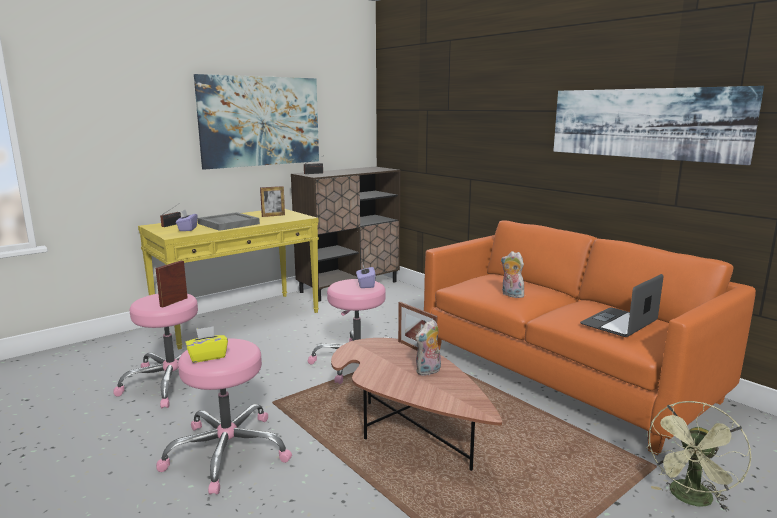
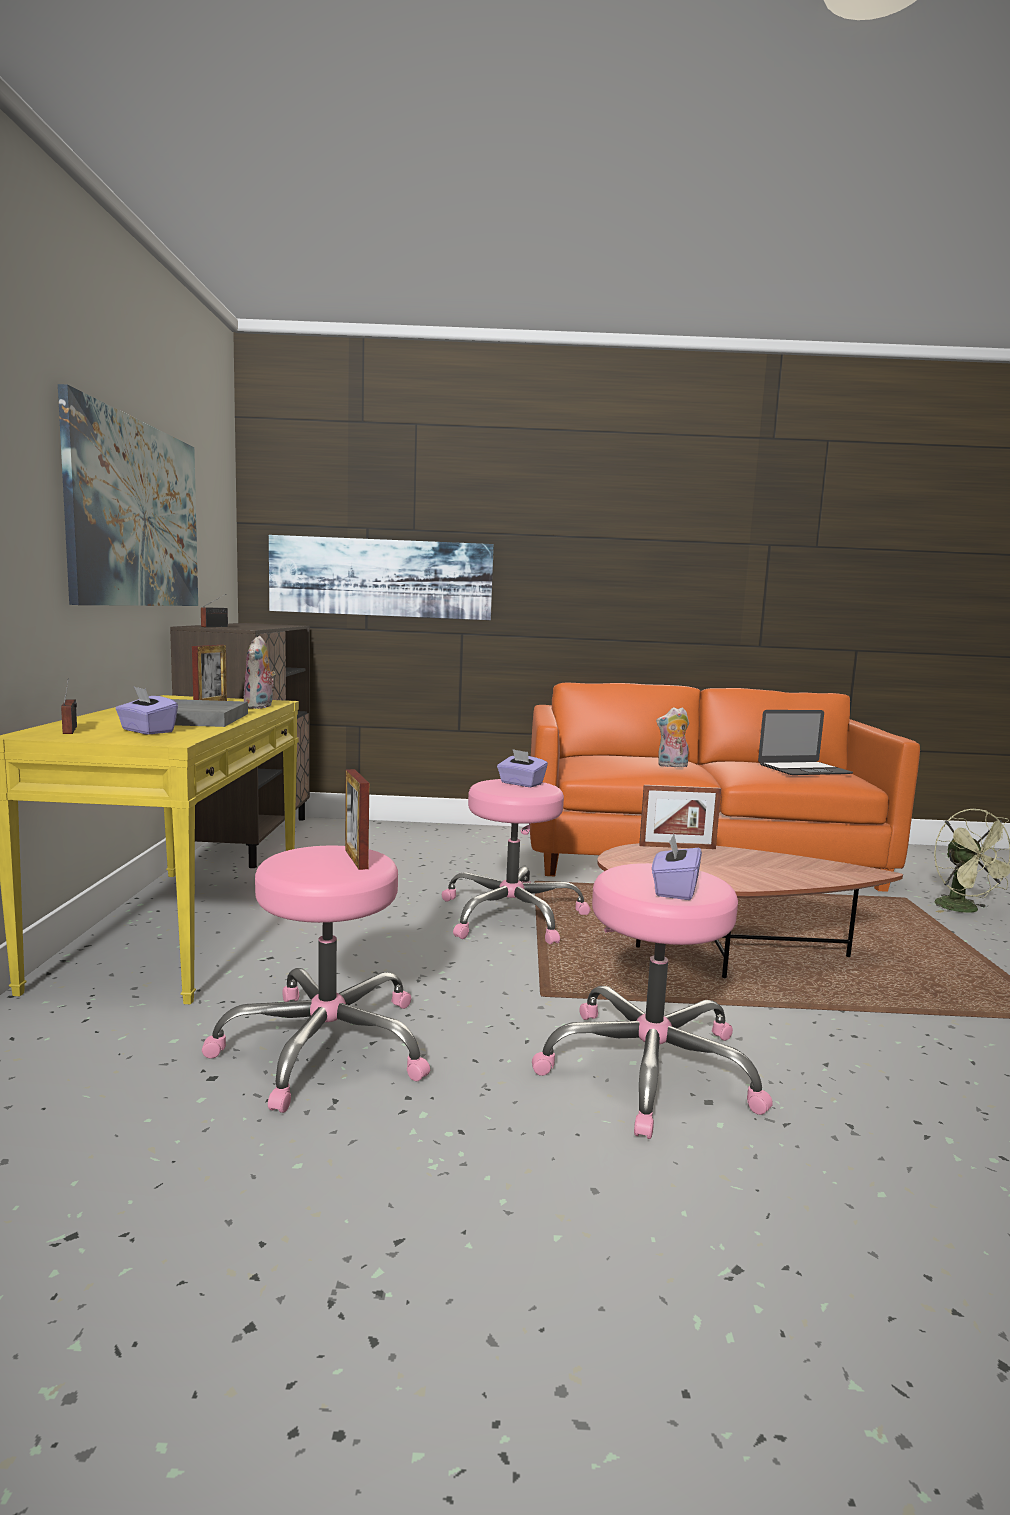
camera: 50 degrees left, 5 degrees down
(207, 356) = (674, 890): yellow tissue box -> purple tissue box
(428, 372) = (748, 860): plush toy -> plush toy (260, 707)
(619, 323) = (804, 769): laptop -> laptop turned 105 degrees counterclockwise
(644, 123) = (724, 555): picture -> picture (381, 577)

